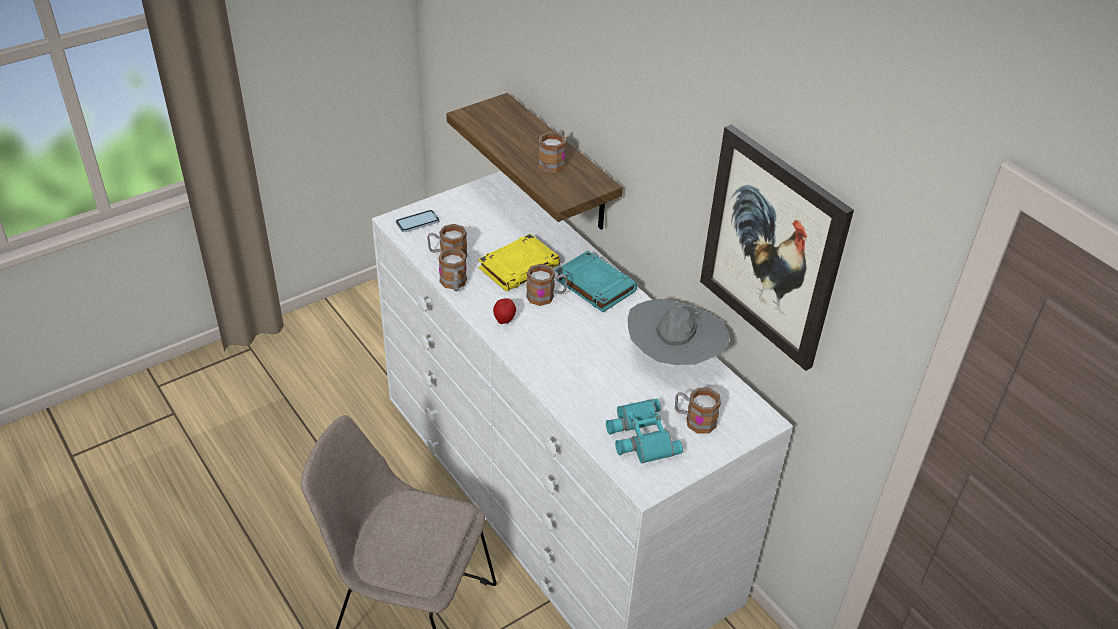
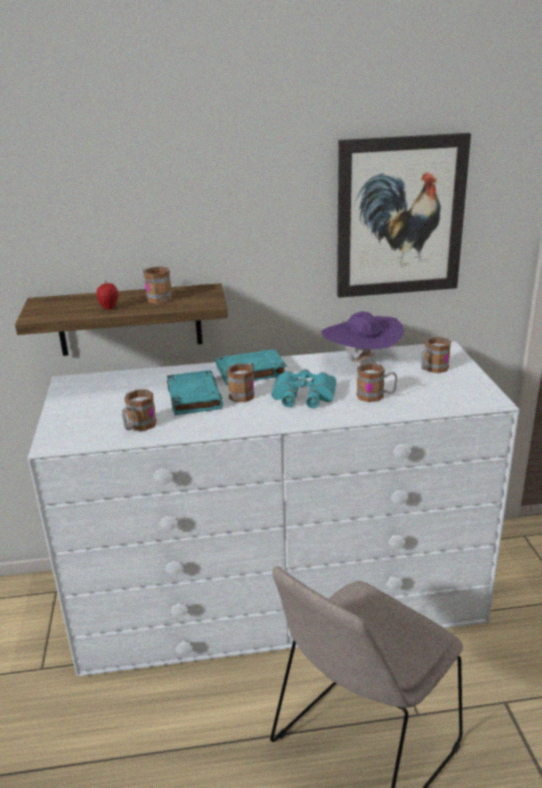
camera: 60 degrees left, 15 degrees down
(417, 222) = (70, 432): phone -> none
(454, 284) = (183, 432): mug -> mug (376, 396)
(504, 321) = (257, 418): apple -> apple (109, 307)
(519, 267) = (193, 397): yellow book -> turquoise book
(640, 436) = (438, 392): turquoise binoculars -> turquoise binoculars (303, 396)
(673, 359) = (362, 362): grey hat -> purple hat

